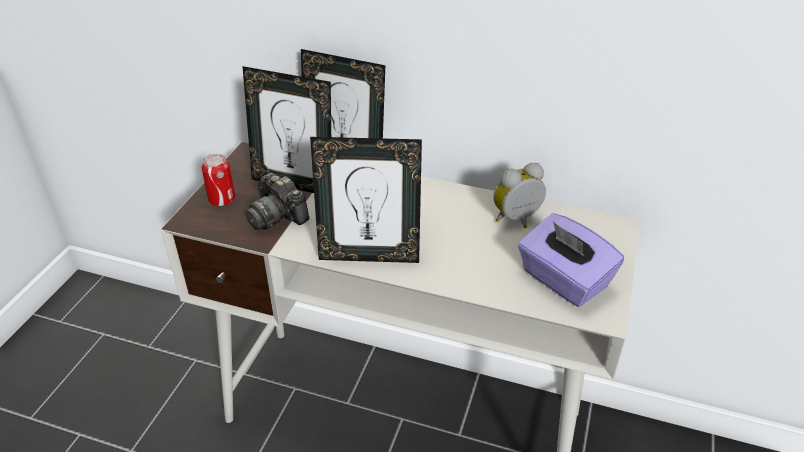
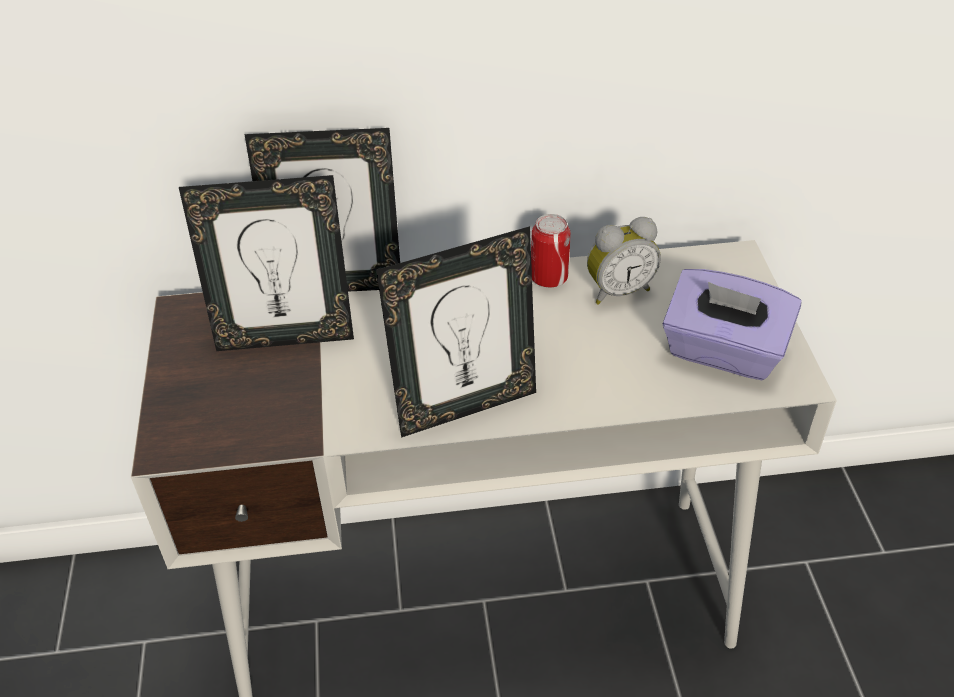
camera: 25 degrees left, 5 degrees up
(222, 200) = (194, 398): can -> can (549, 278)
(277, 216) = (296, 394): camera -> none
(518, 220) = (618, 290): alarm clock -> alarm clock turned 150 degrees counterclockwise

